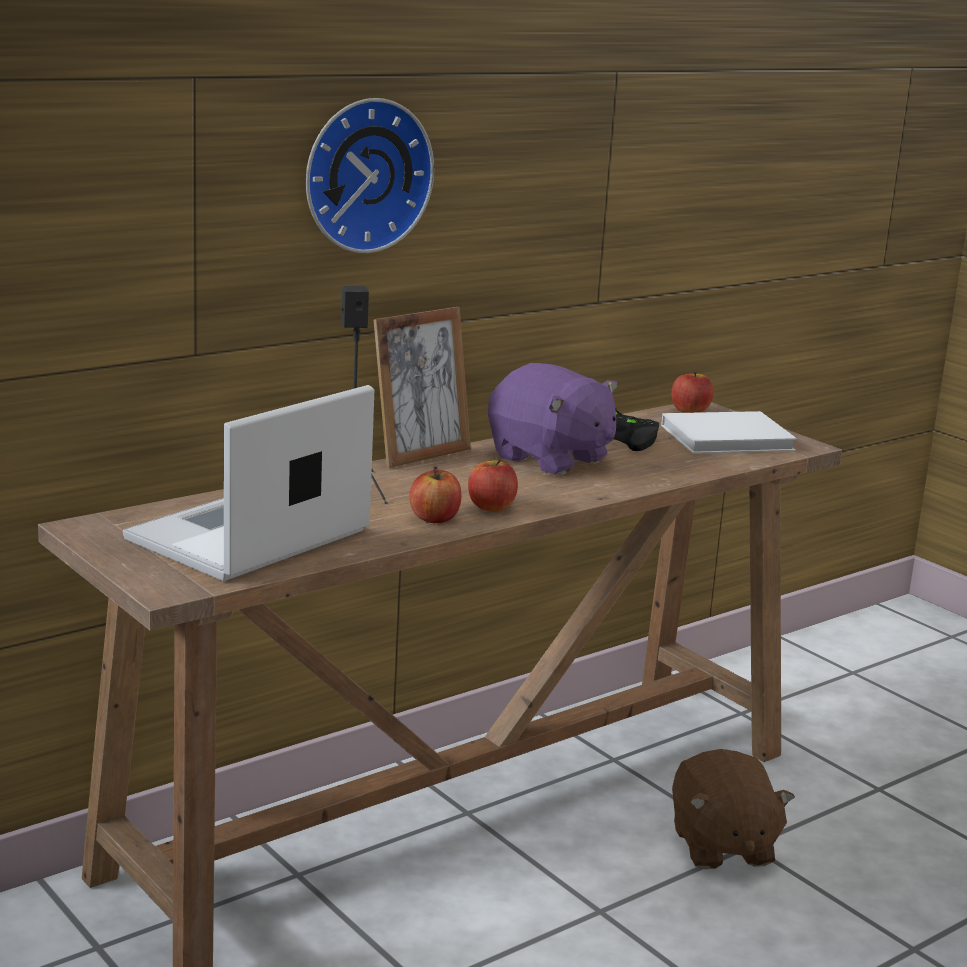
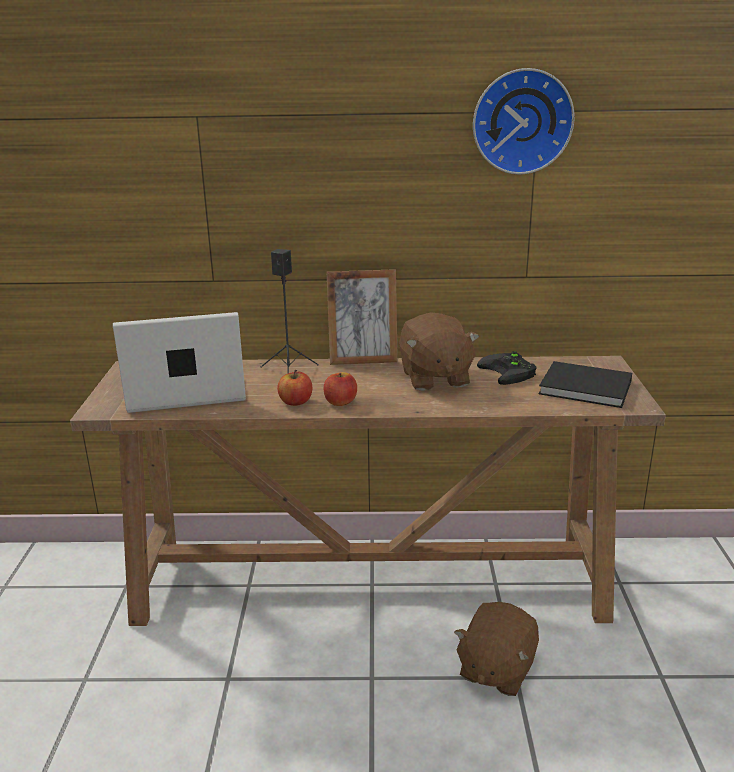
camera: 40 degrees right, 5 degrees up
(364, 174) = (318, 179): wall clock -> wall clock (521, 121)
(550, 459) = (434, 378): purple plush toy -> brown plush toy
(690, 411) = (594, 363): apple -> none
(730, 438) = (588, 388): white book -> black book

